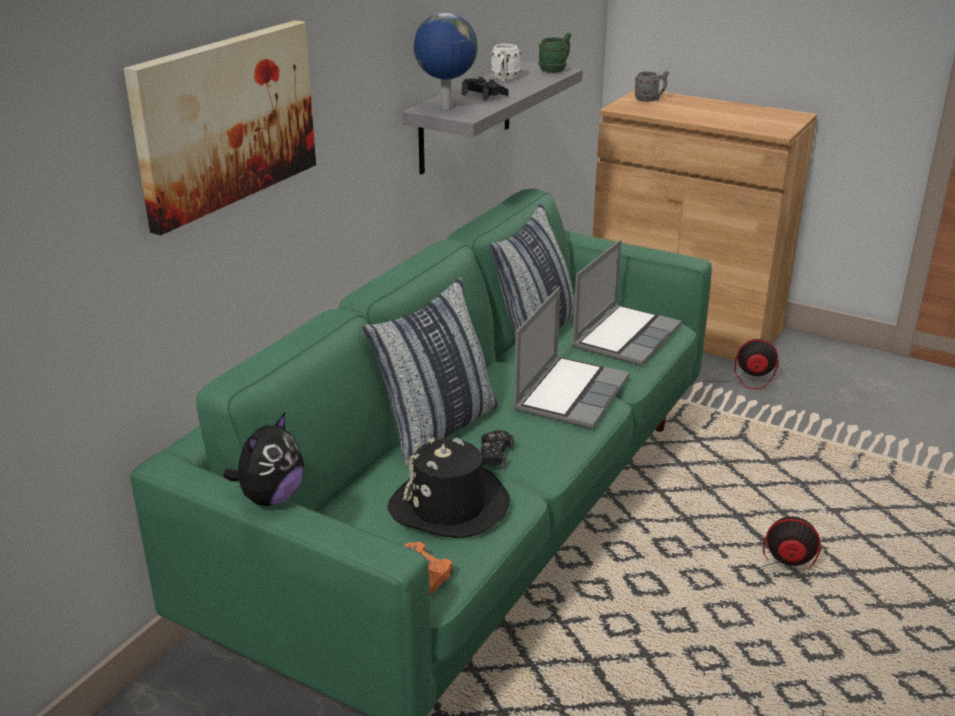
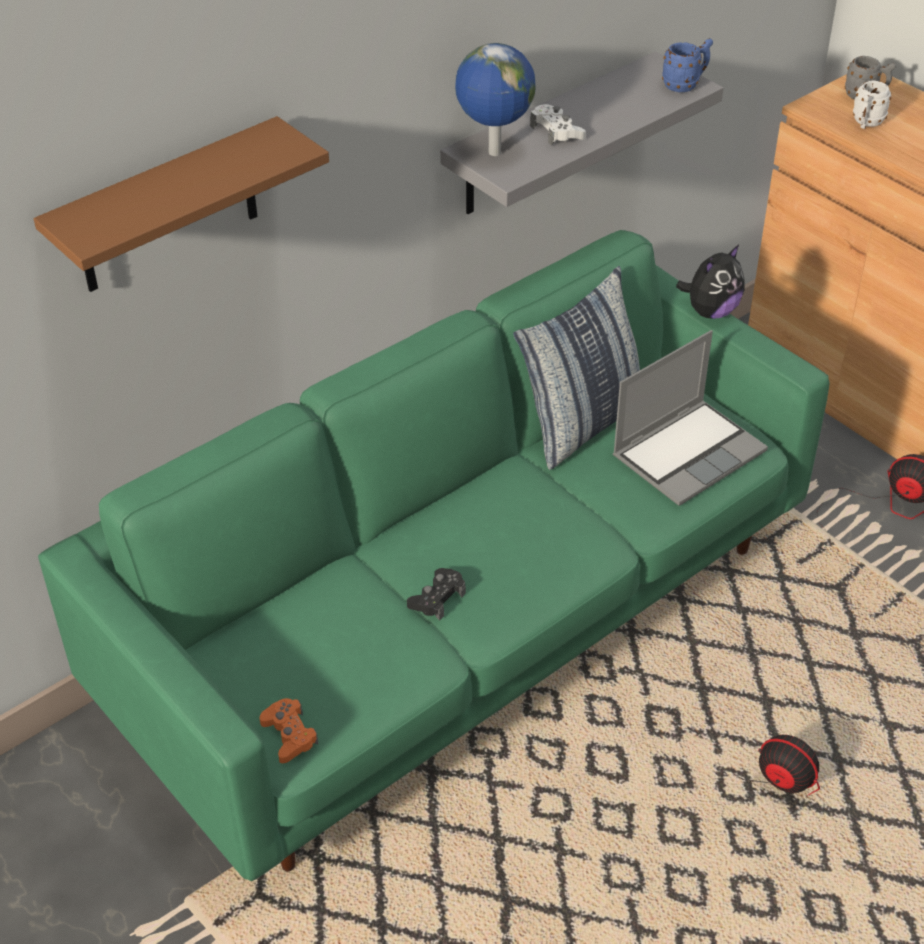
camera: 20 degrees right, 15 degrees up
(225, 121) = (167, 209): picture -> brown shelf
(270, 498) = (150, 626): plush toy -> plush toy (710, 311)
(438, 429) = (398, 544): pillow -> none
(449, 506) = (358, 655): black hat -> none
(484, 95) = (557, 131): black game controller -> white game controller
(504, 79) = (606, 96): white mug -> white mug (866, 123)
(555, 70) = (685, 85): green mug -> blue mug
(570, 393) = (572, 528): laptop -> none

